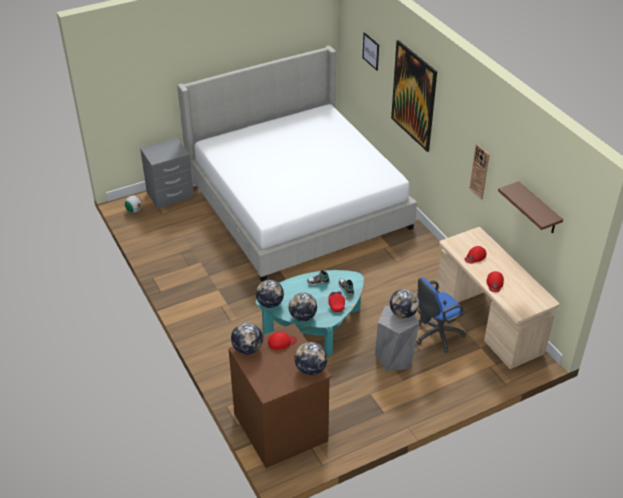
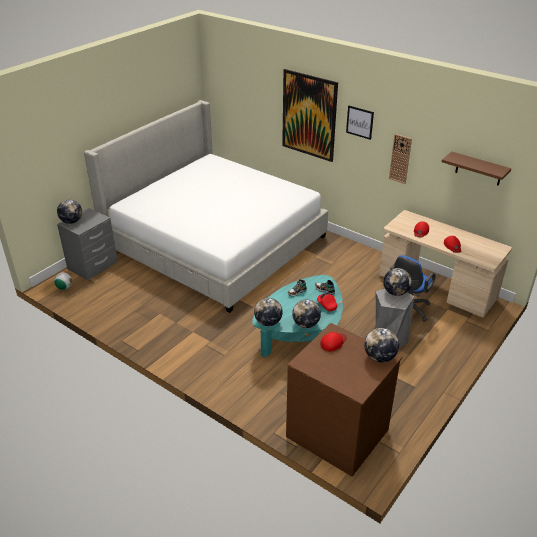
camera: 25 degrees left, 5 degrees down
(247, 349) = (307, 359): globe -> globe (71, 221)
(371, 51) = (249, 91): picture -> picture (359, 122)

